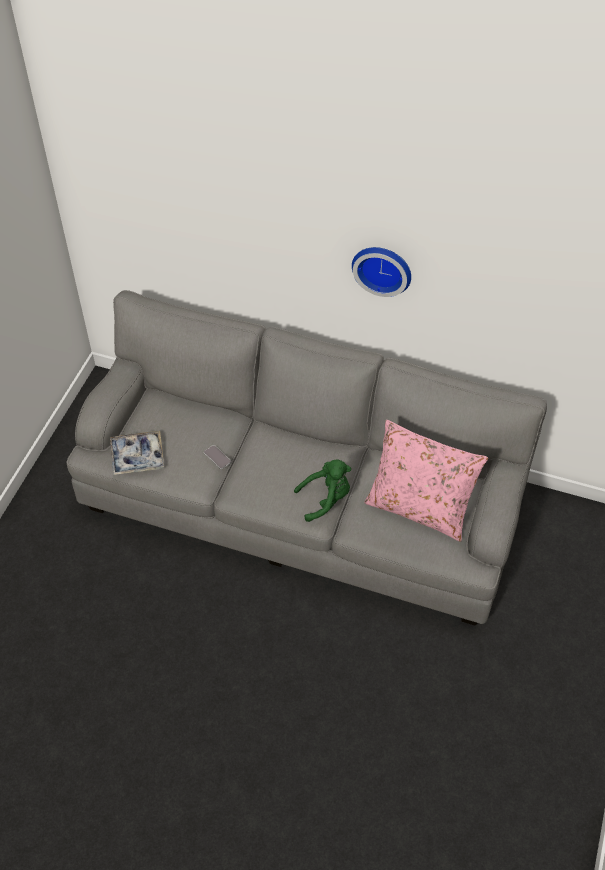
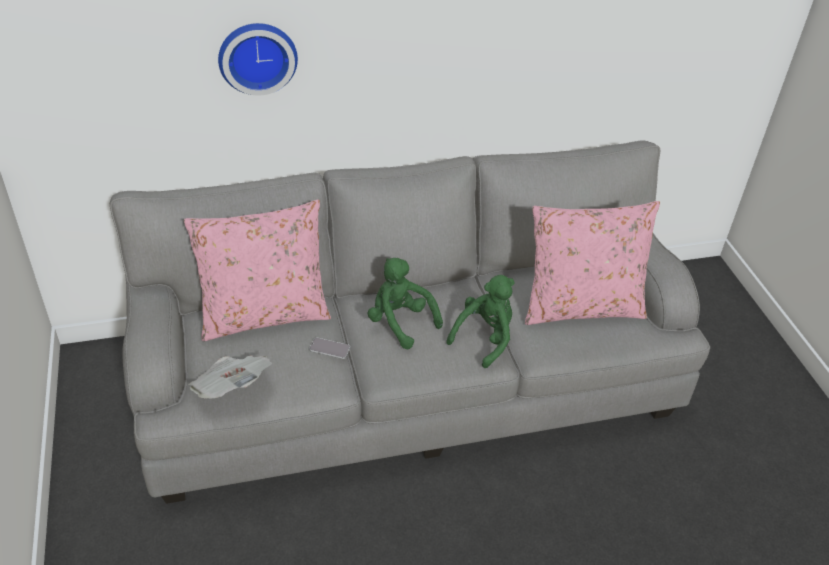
camera: 35 degrees left, 10 degrees down
(137, 456) = (231, 389): tray -> newspaper
(195, 412) = (264, 314): none -> pink pillow
(277, 460) = (400, 322): none -> green plush toy
(383, 268) = (445, 48): wall clock -> wall clock (257, 56)

